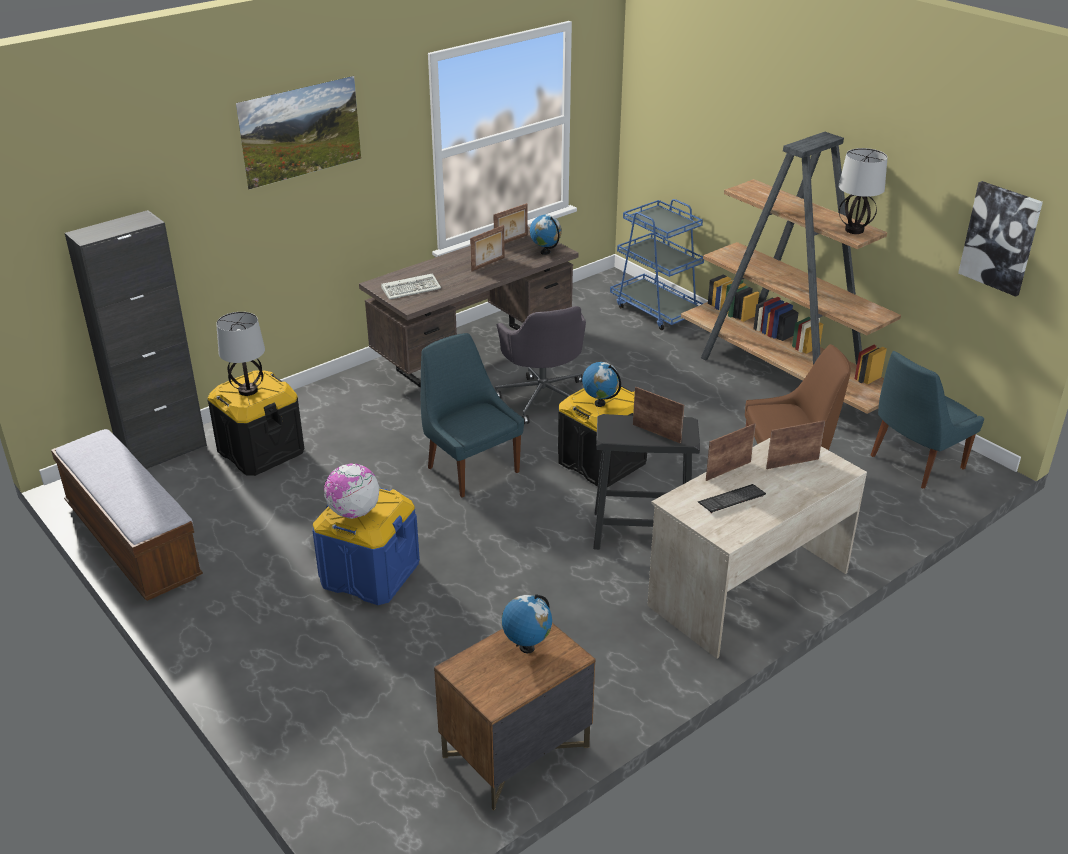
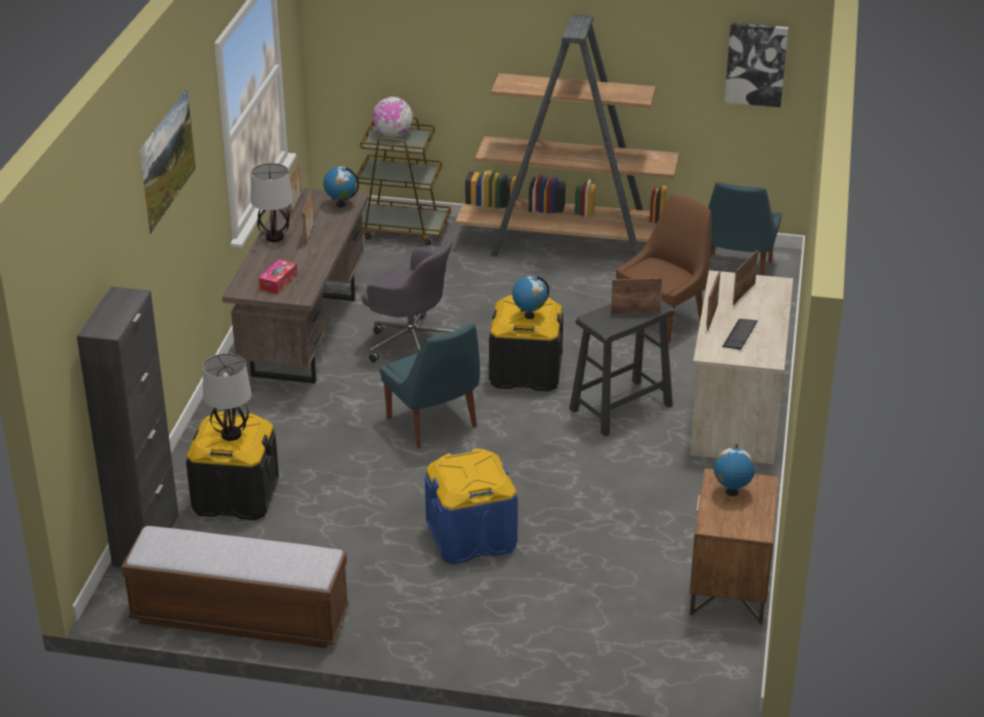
camera: 40 degrees left, 0 degrees up
(353, 512) = (471, 478): globe -> globe (393, 135)
(412, 289) = (278, 282): keyboard -> tissue box
(471, 468) = (433, 424): blue chair -> blue chair turned 135 degrees counterclockwise
(656, 310) = (401, 229): blue cart -> brown cart
(855, 230) = (632, 92): table lamp -> table lamp (275, 237)

